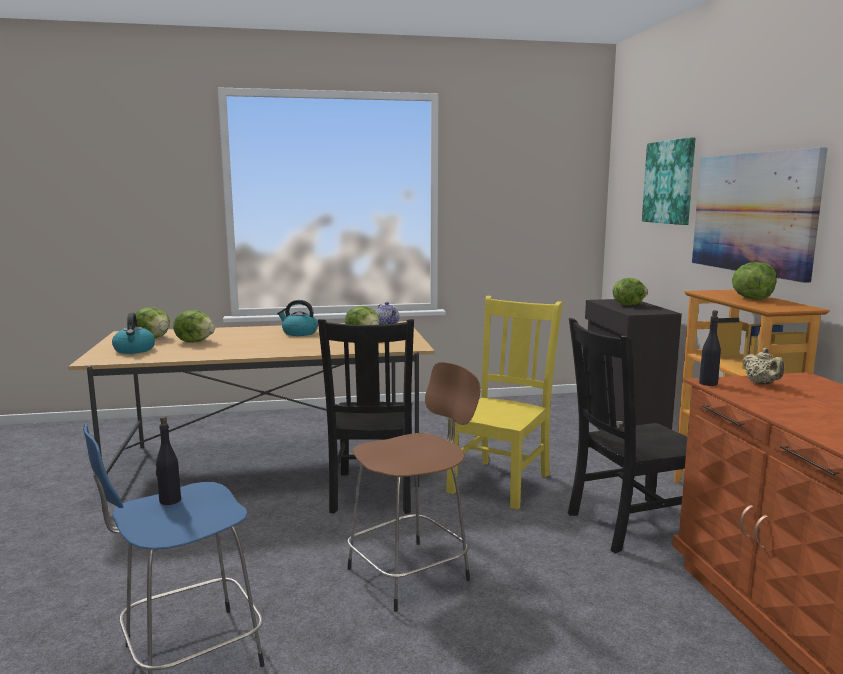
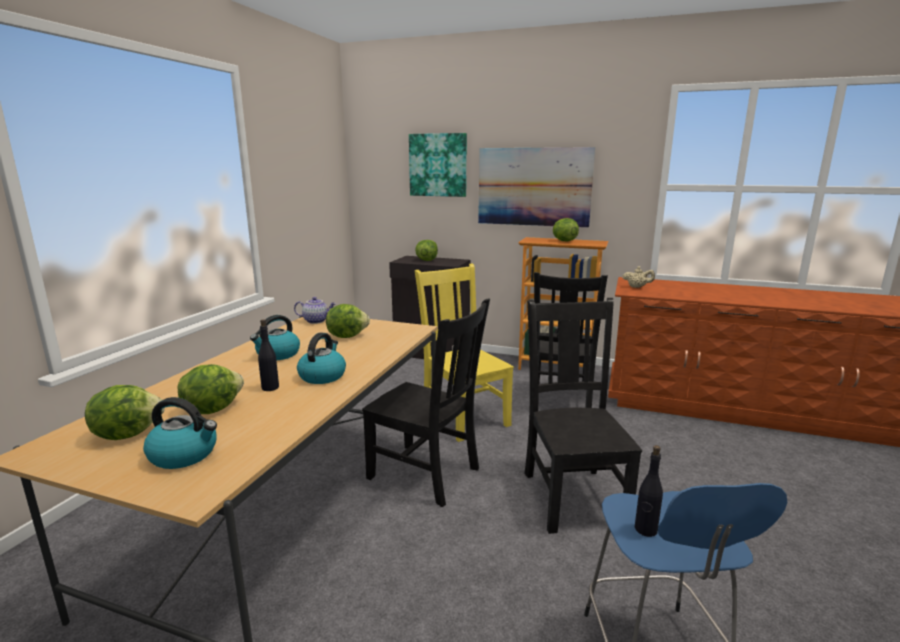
camera: 60 degrees left, 5 degrees up
(270, 347) = (322, 376): none -> kettle
(412, 573) = (573, 495): brown stool -> black chair
(708, 383) = (630, 293): black bottle -> black bottle (270, 388)

